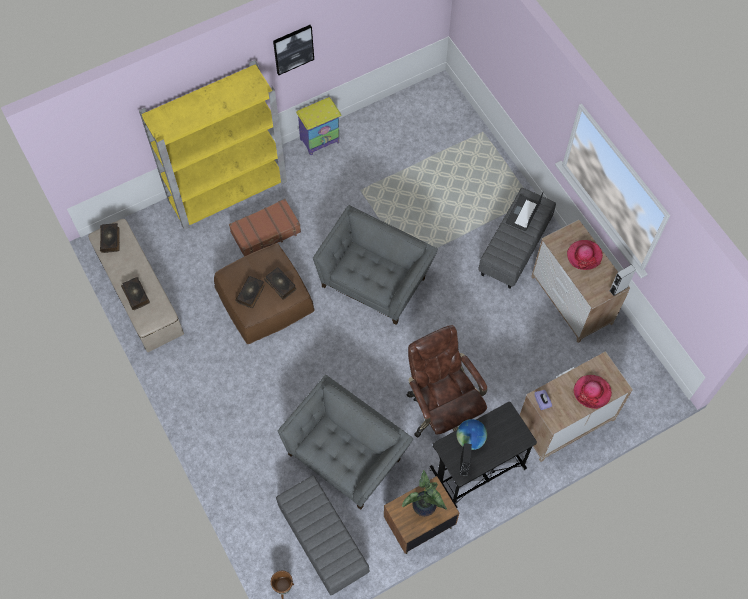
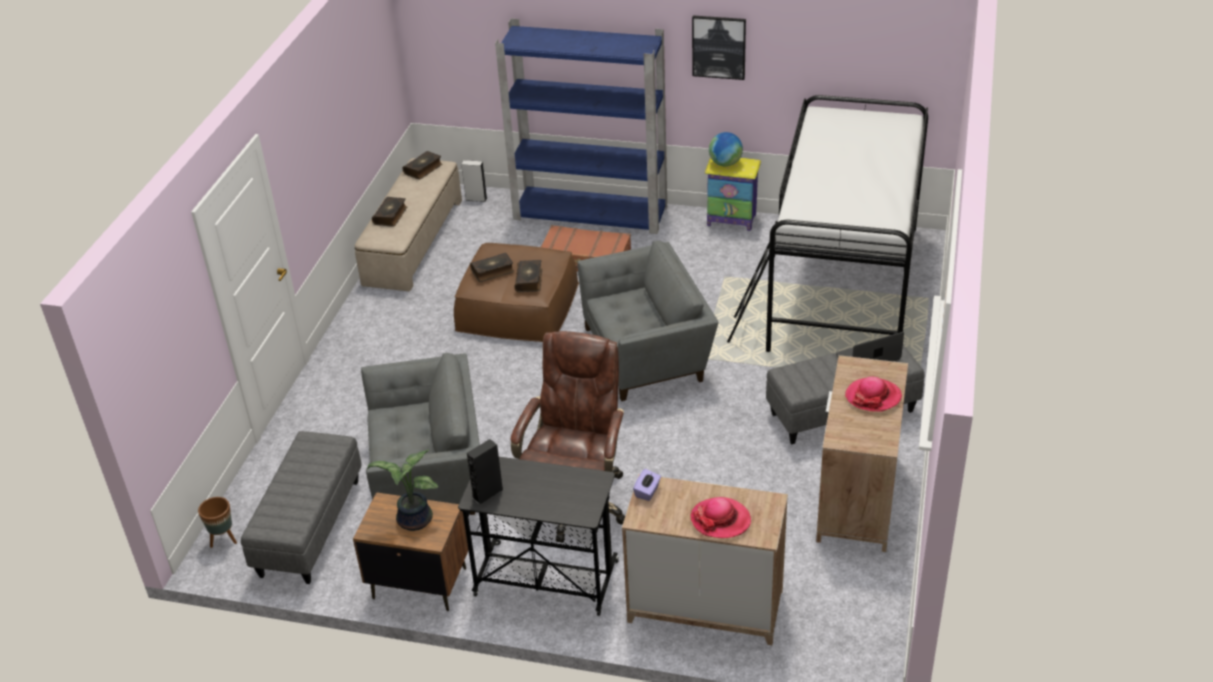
camera: 45 degrees right, 25 degrees down
(227, 191) = (590, 212): yellow bookcase -> blue bookcase
(432, 156) = (841, 289): none -> black bed
(470, 439) = (526, 477): globe -> globe (725, 164)
(618, 289) = (880, 449): grey speaker -> grey speaker (476, 199)

